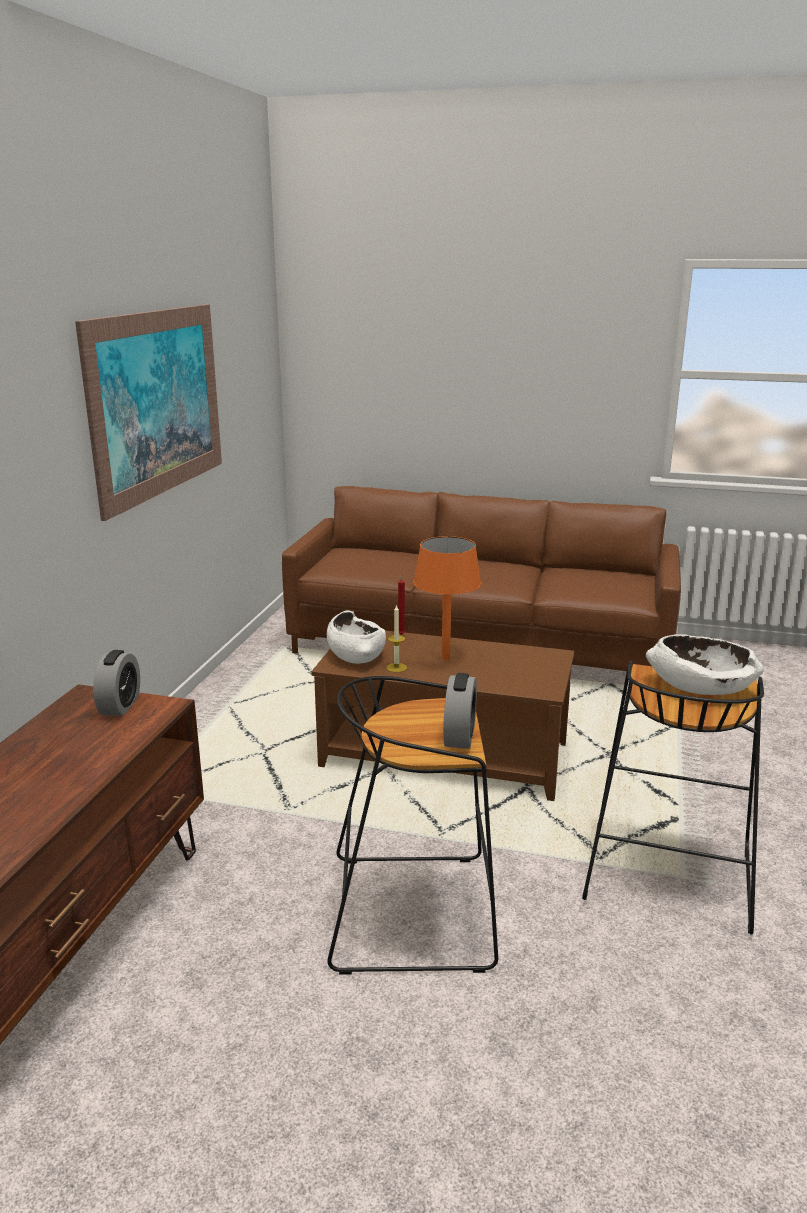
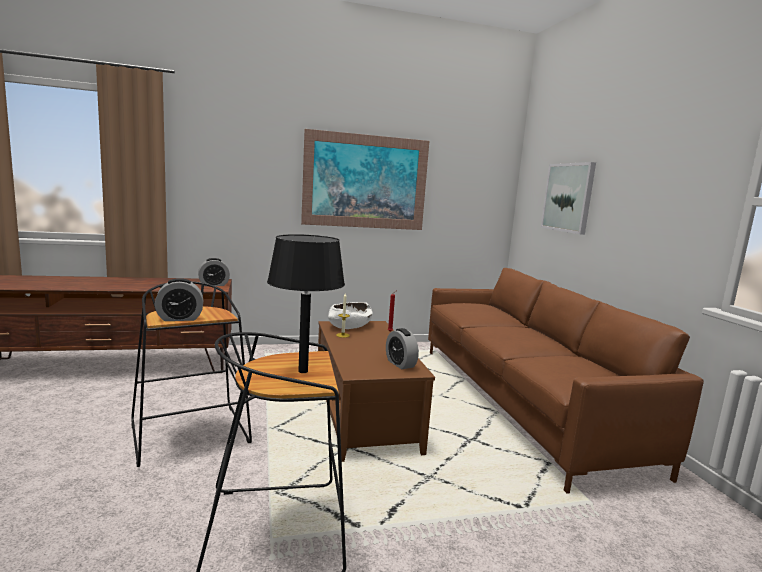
camera: 60 degrees right, 10 degrees down
(412, 371) = (568, 197): none -> picture
(446, 658) = (370, 344): orange table lamp -> none
(527, 658) = (400, 364): none -> alarm clock
(701, 686) = (303, 371): white bowl -> black table lamp

